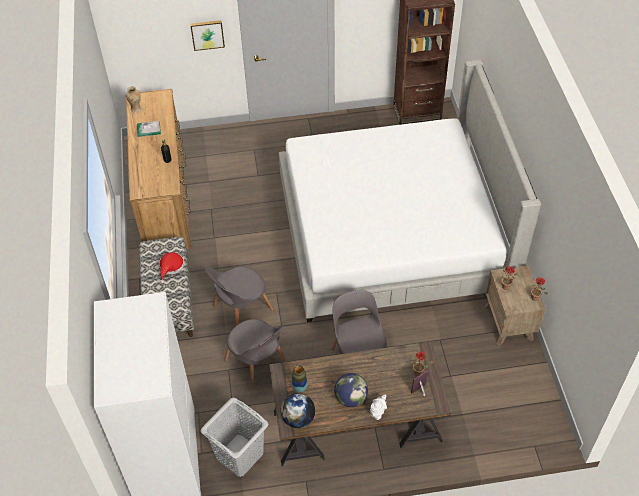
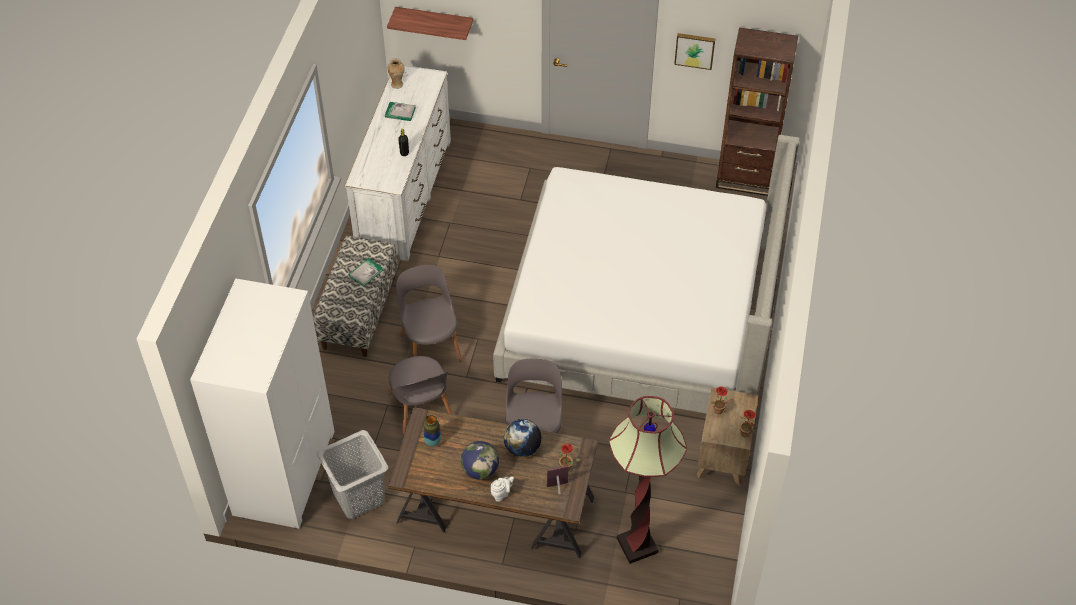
camera: 20 degrees right, 0 degrees up
(150, 50) = (434, 21): none -> shelf
(164, 198) = (404, 195): brown dresser -> white dresser
(171, 267) = (366, 273): red hat -> book
(207, 34) = (502, 20): picture -> picture (695, 50)
(241, 309) = (430, 345): grey chair -> grey chair turned 90 degrees clockwise
(298, 419) = (416, 472): globe -> globe (522, 448)
(480, 415) = (637, 545): none -> floor lamp

